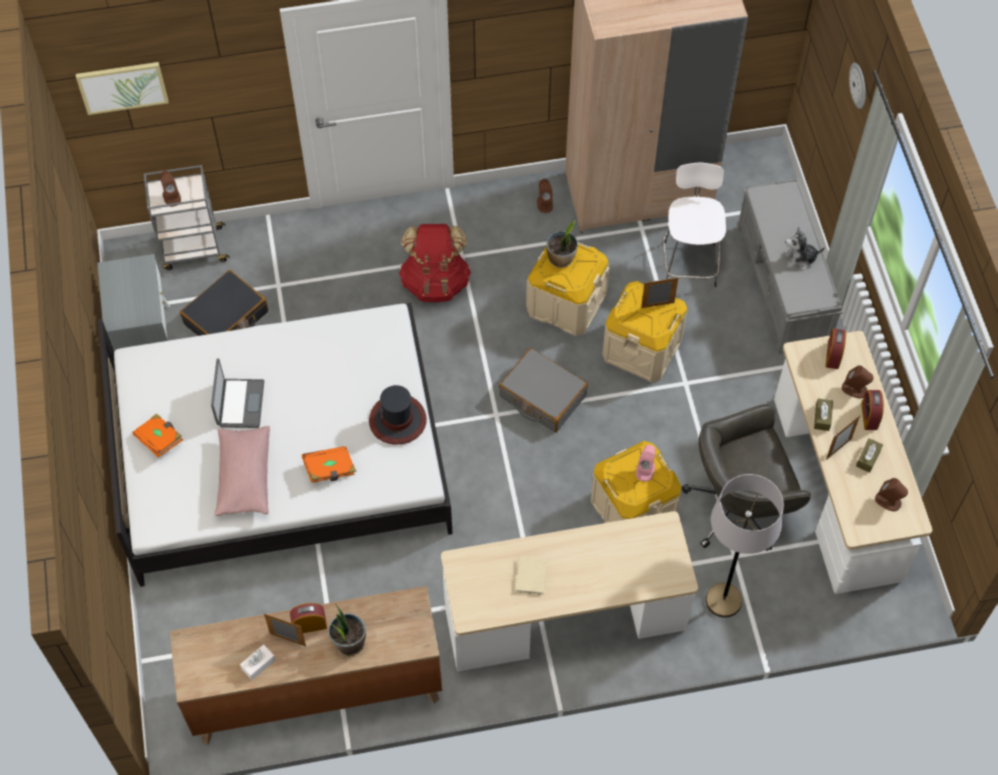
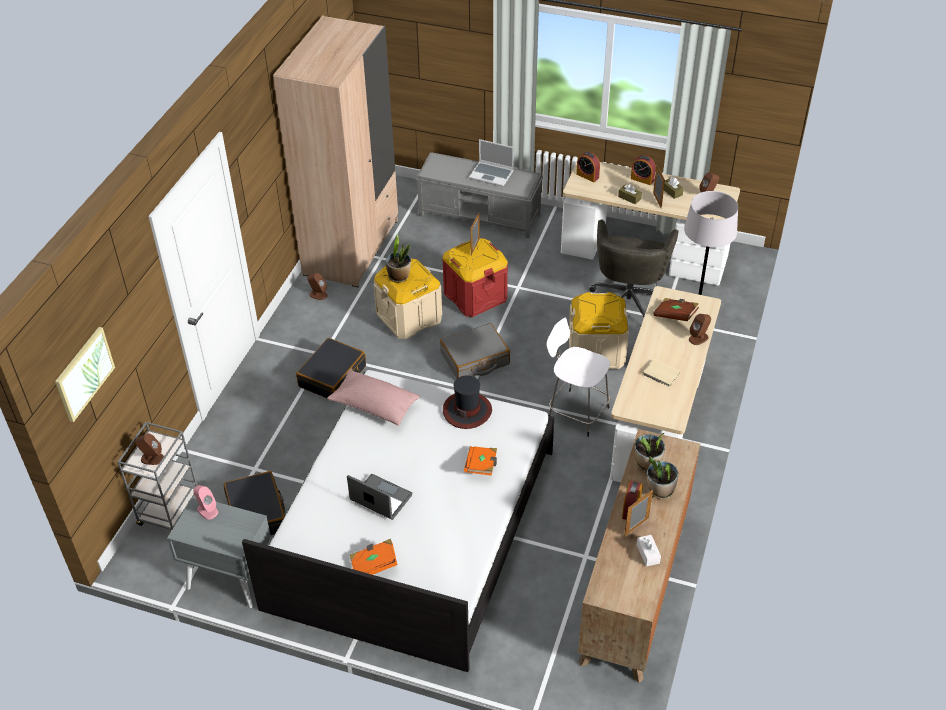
camera: 60 degrees left, 15 degrees down
(244, 477) = (450, 521): pink pillow -> pink pillow (374, 405)
(381, 615) = (647, 463): none -> potted plant
(435, 282) = (333, 377): red backpack -> black suitcase
(637, 552) = (675, 315): none -> brown book
(642, 348) = (475, 296): beige storage box -> red storage box
(645, 469) = (598, 303): pink speaker -> pink speaker (207, 510)
(689, 262) = (427, 247): white stool -> white stool (576, 412)
(800, 259) = (492, 175): plush toy -> laptop
(855, 389) = (619, 177): brown speaker -> brown speaker (698, 338)
(859, 85) = (453, 34): wall clock -> none

